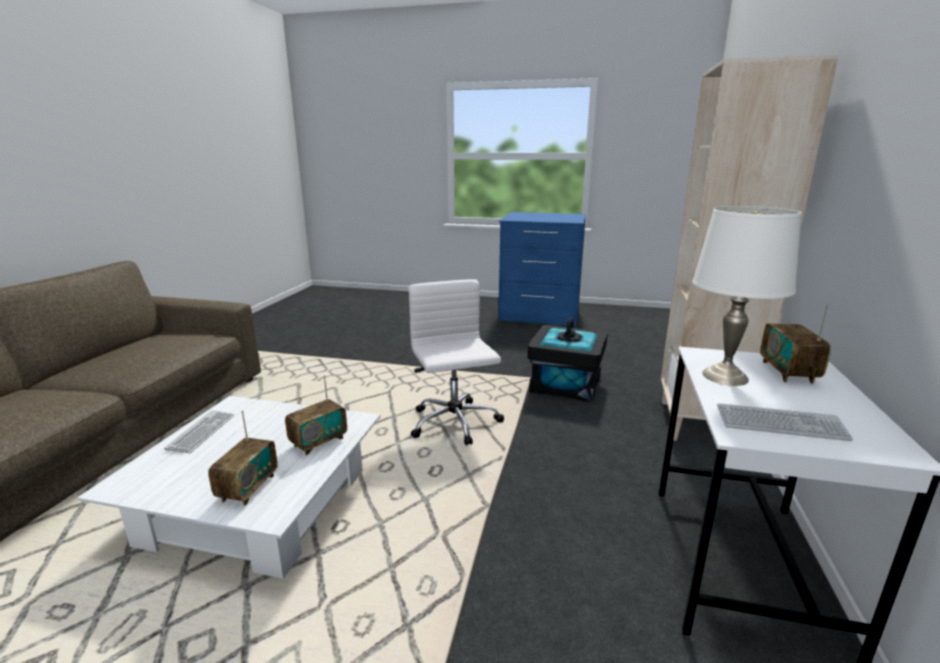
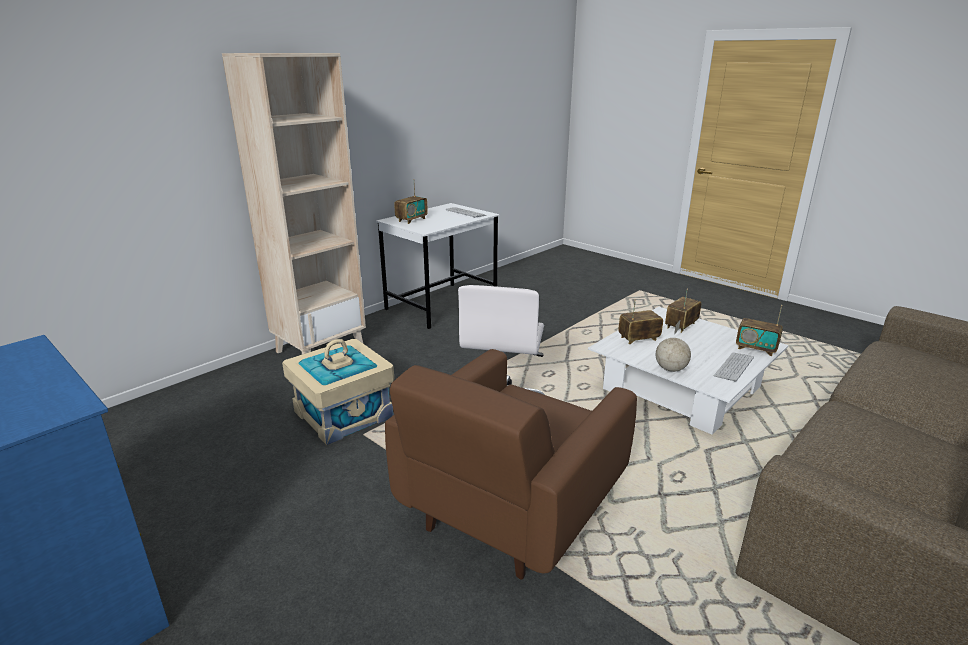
camera: 150 degrees left, 5 degrees up
(145, 472) = (756, 349): none -> radio
(281, 411) = (671, 369): none -> globe
(397, 372) = (509, 508): none -> brown armchair
(566, 384) = (343, 414): black storage box -> beige storage box
(724, 376) = (442, 223): white table lamp -> none

